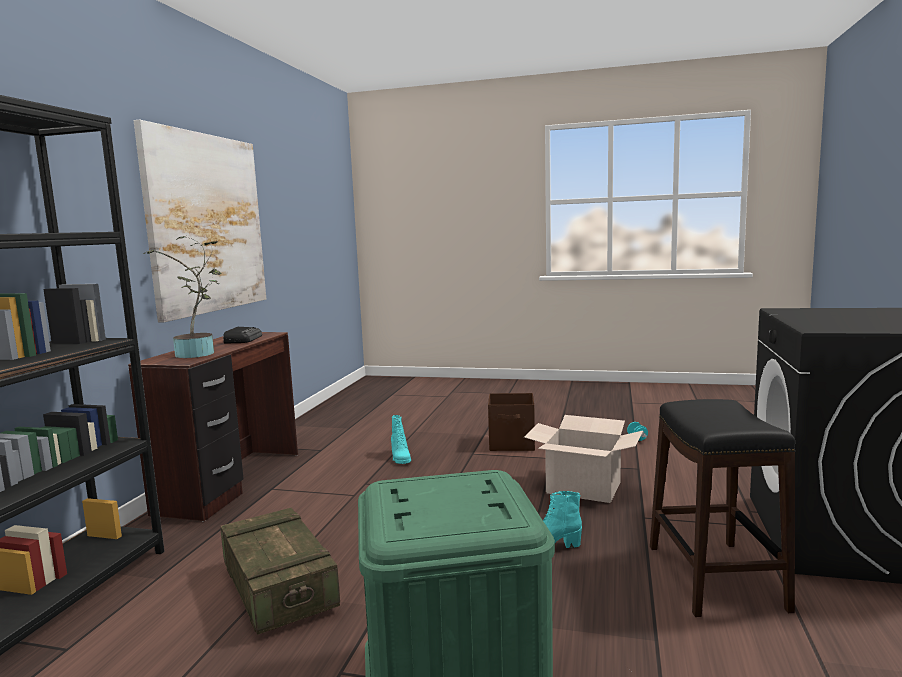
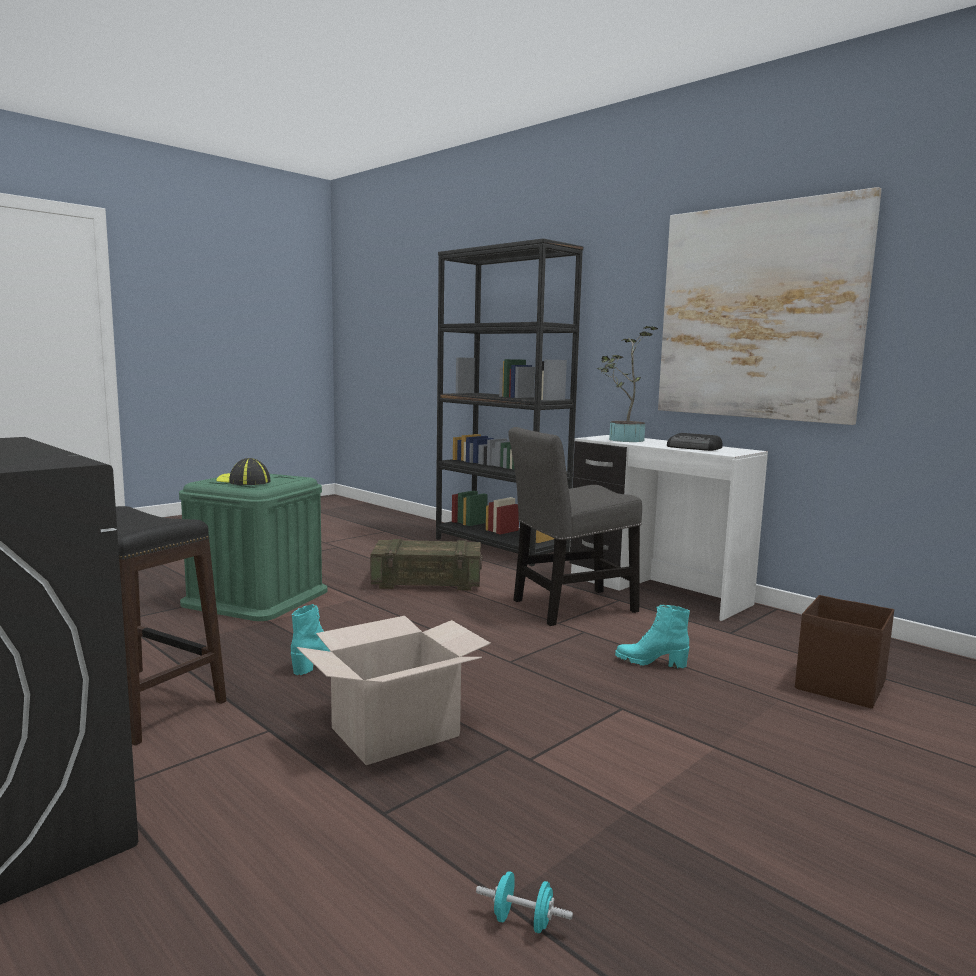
camera: 120 degrees right, 0 degrees up
(233, 482) = (656, 591): brown desk -> white desk
(310, 500) = (569, 607): none -> grey chair
(473, 496) = (243, 481): none -> cap
(512, 443) = (638, 754): brown storage box -> brown storage box (839, 686)

